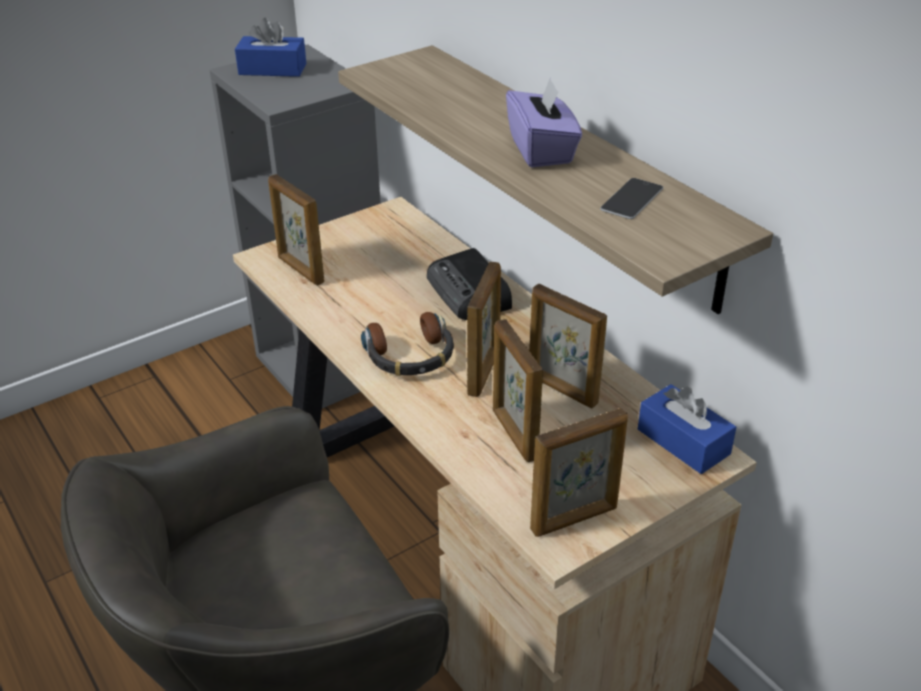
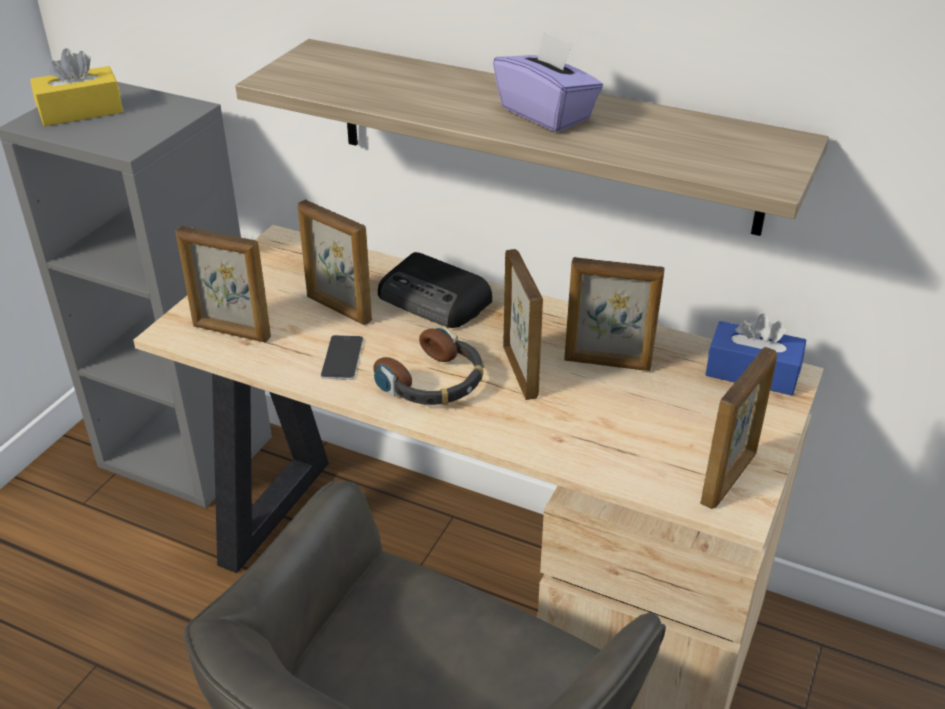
camera: 30 degrees left, 0 degrees up
(272, 69) = (80, 111): blue tissue box -> yellow tissue box
(514, 434) = (604, 421): picture frame -> picture frame (338, 309)
(632, 199) = (681, 137): phone -> phone (342, 357)

